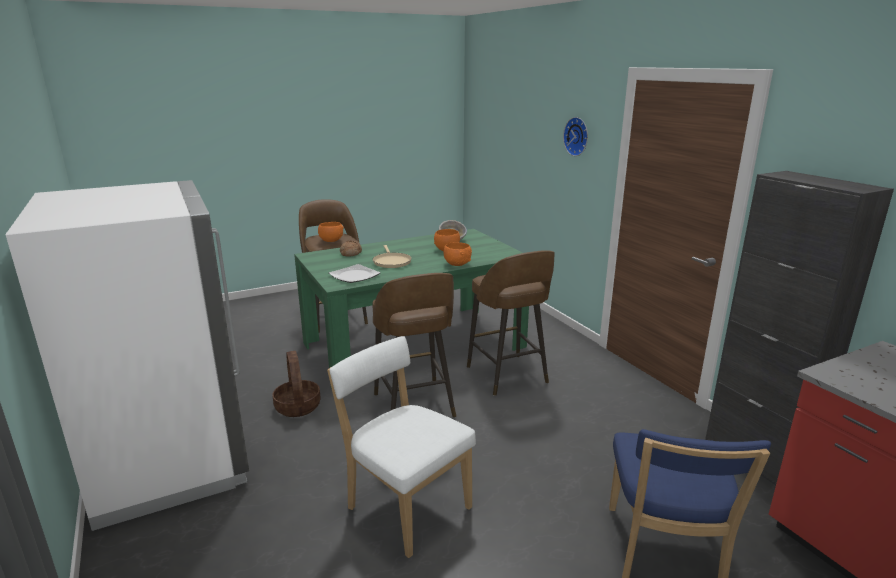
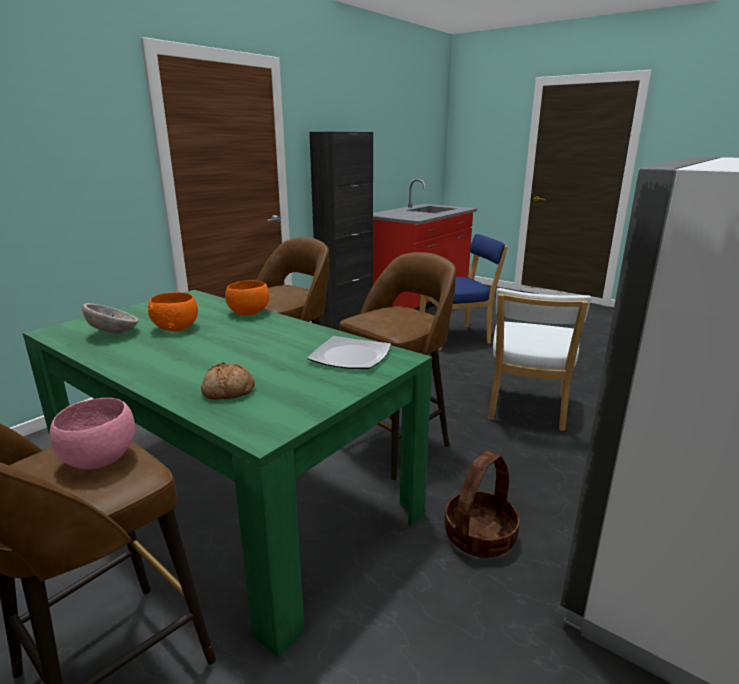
camera: 115 degrees left, 0 degrees up
(331, 241) = (100, 459): orange bowl -> pink bowl
(391, 262) = (261, 349): beige frying pan -> none
(577, 136) = (74, 133): wall clock -> none

